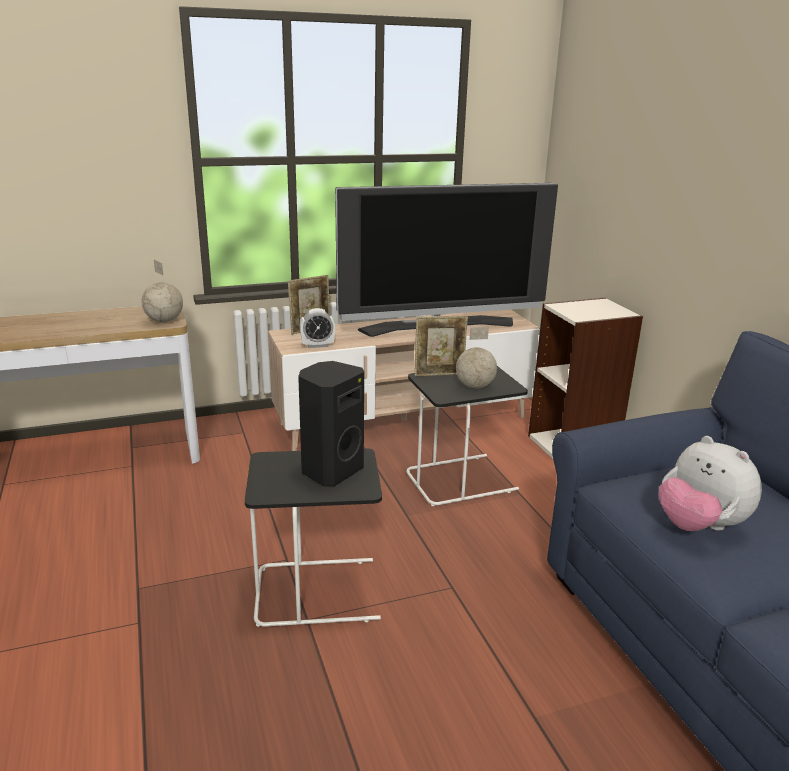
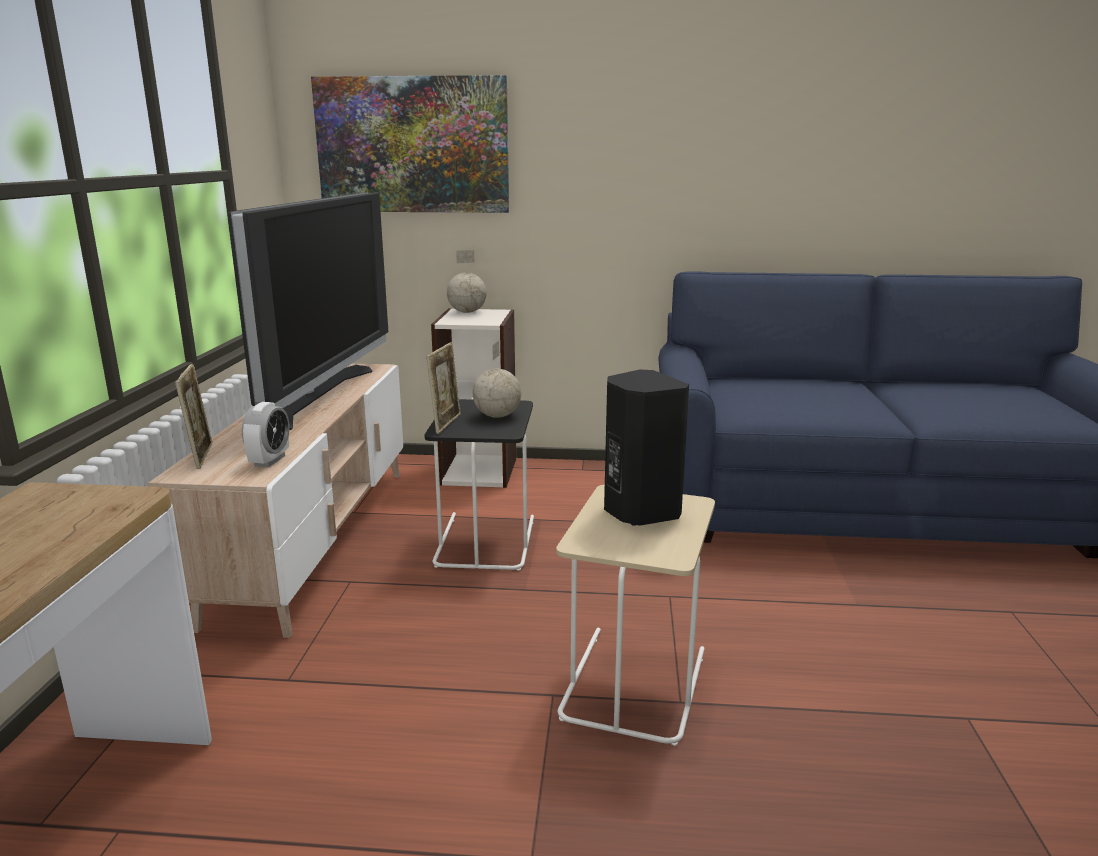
camera: 65 degrees left, 5 degrees down
(164, 320) = (109, 501): globe -> globe (466, 312)
(318, 591) = (632, 682): black side table -> beige side table
(612, 147) = (412, 145): none -> picture
(699, 526) = (811, 405): plush toy -> none

